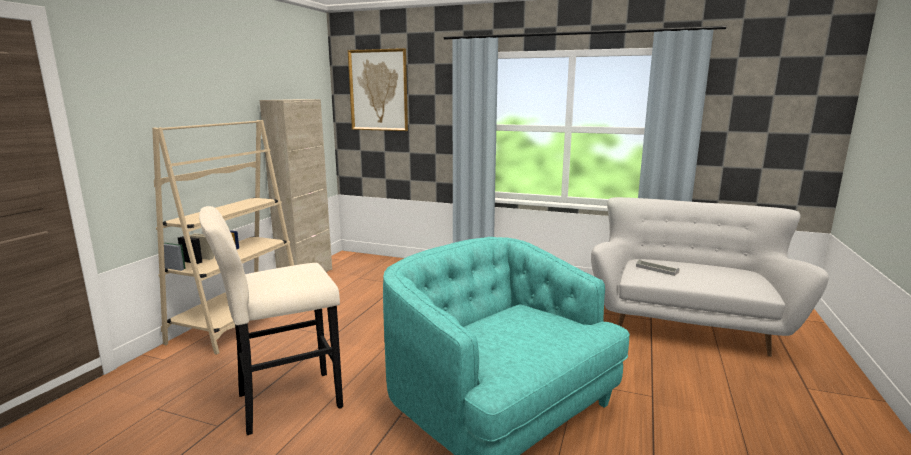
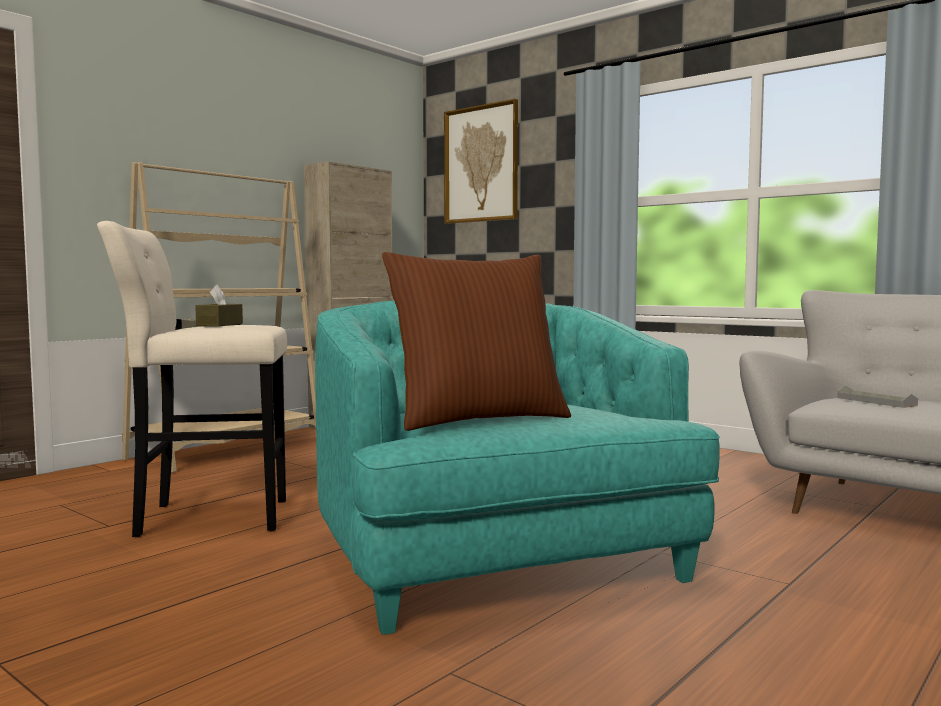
camera: 20 degrees right, 10 degrees down
(280, 272) = (220, 325): none -> brown tissue box
(513, 350) = (478, 419): none -> brown pillow

